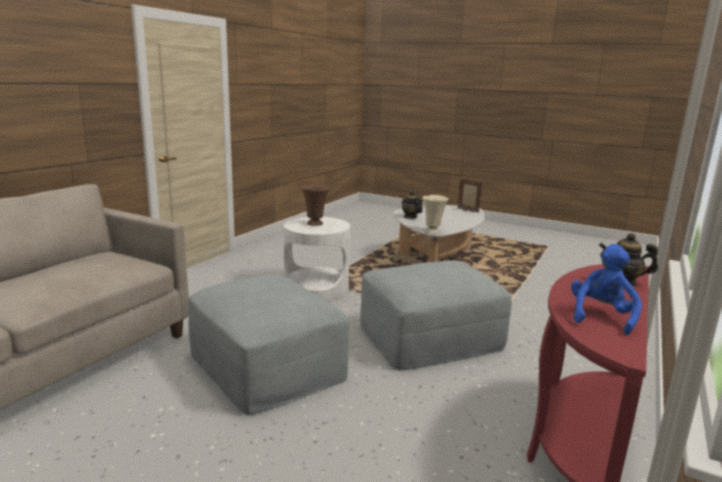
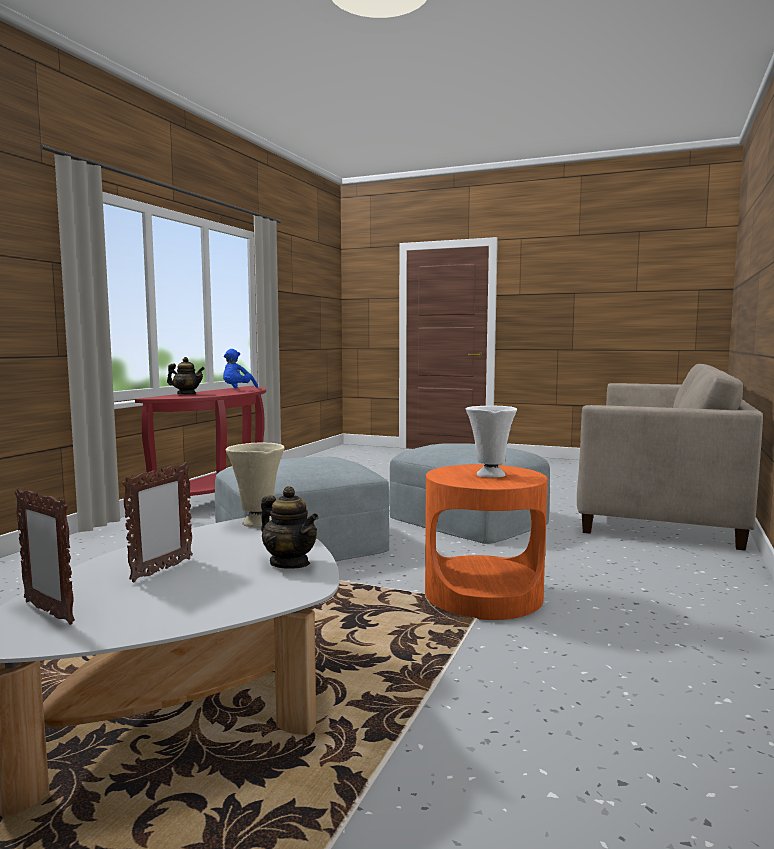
camera: 175 degrees right, 10 degrees down
(315, 224) = (489, 475): brown vase -> white vase
(316, 288) = (483, 595): white side table -> orange side table
(451, 217) = (161, 570): none -> picture frame

